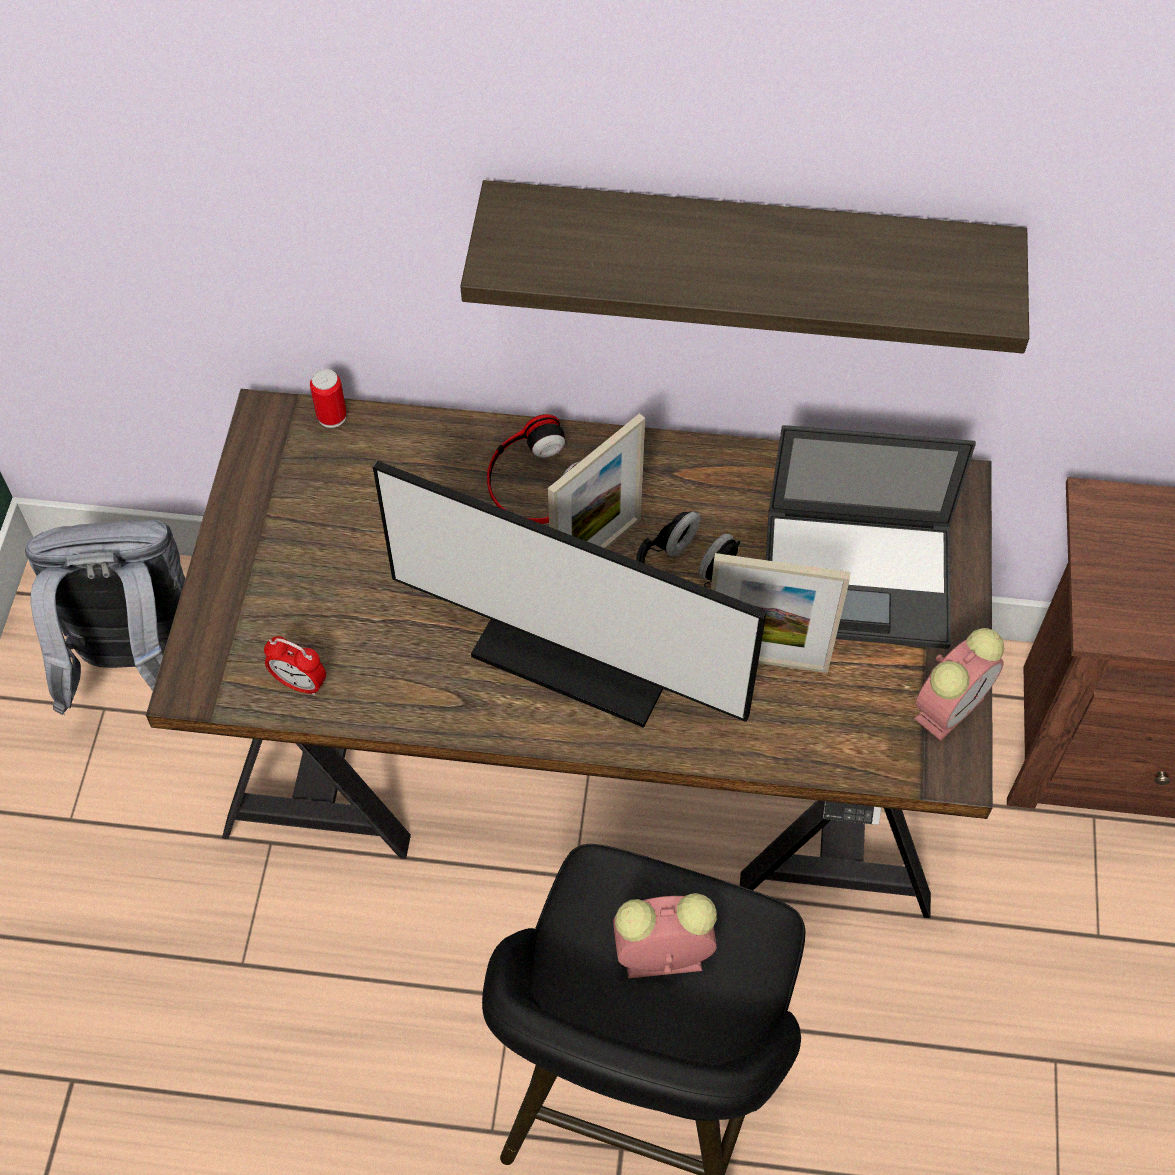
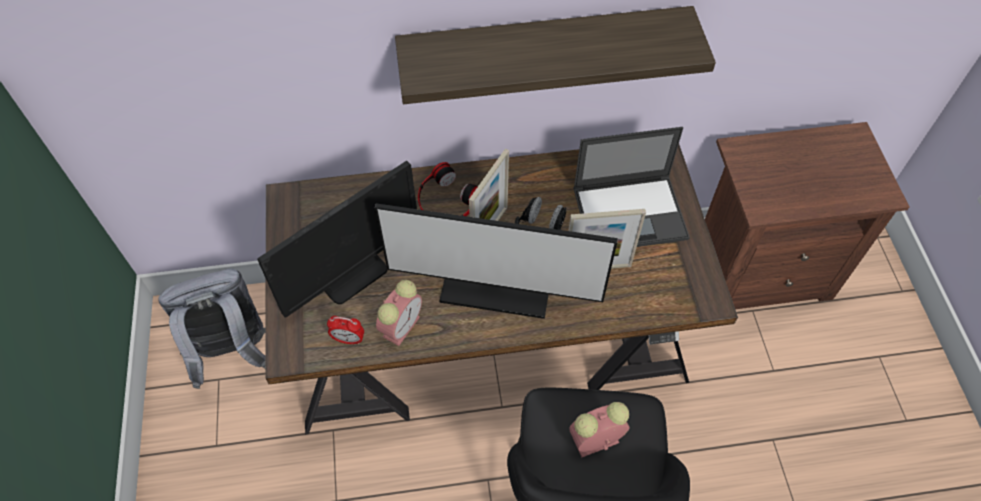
camera: 15 degrees left, 0 degrees up
(332, 416) = (322, 188): can -> none
(338, 574) = (352, 274): none -> monitor
(950, 706) = (699, 269): alarm clock -> alarm clock (402, 325)

